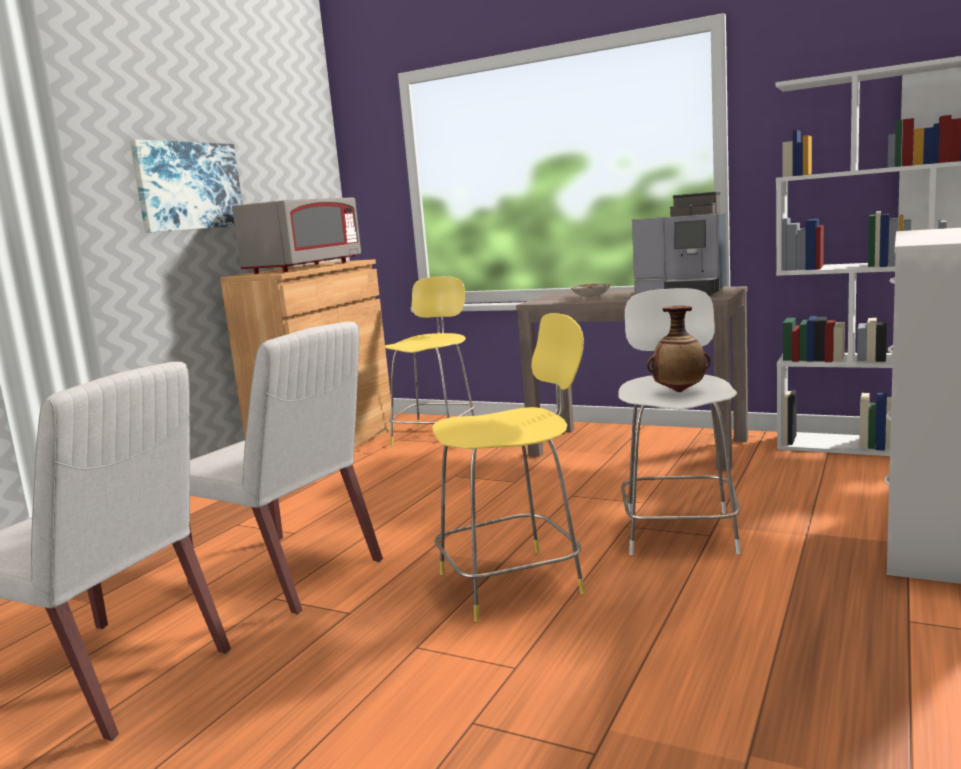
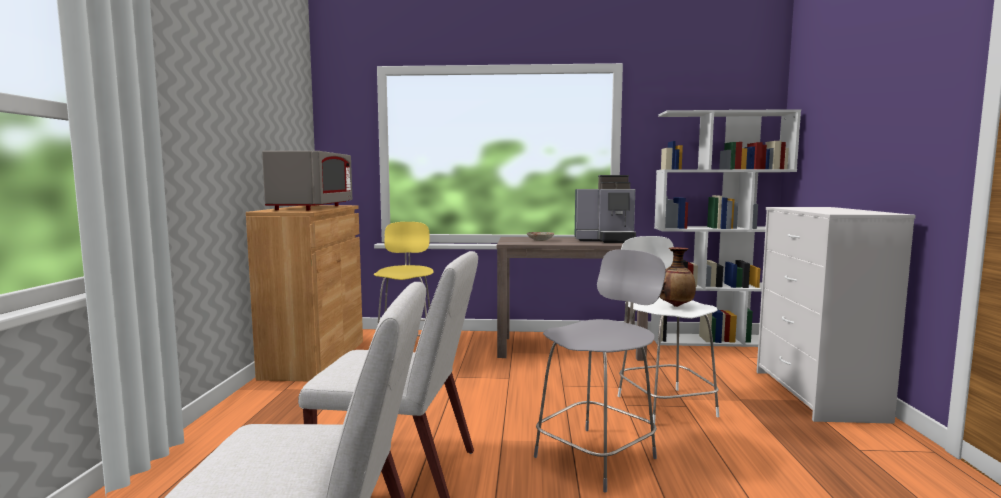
camera: 25 degrees left, 5 degrees down
(188, 186) = (227, 129): picture -> none
(515, 582) = (598, 456): yellow stool -> grey stool

